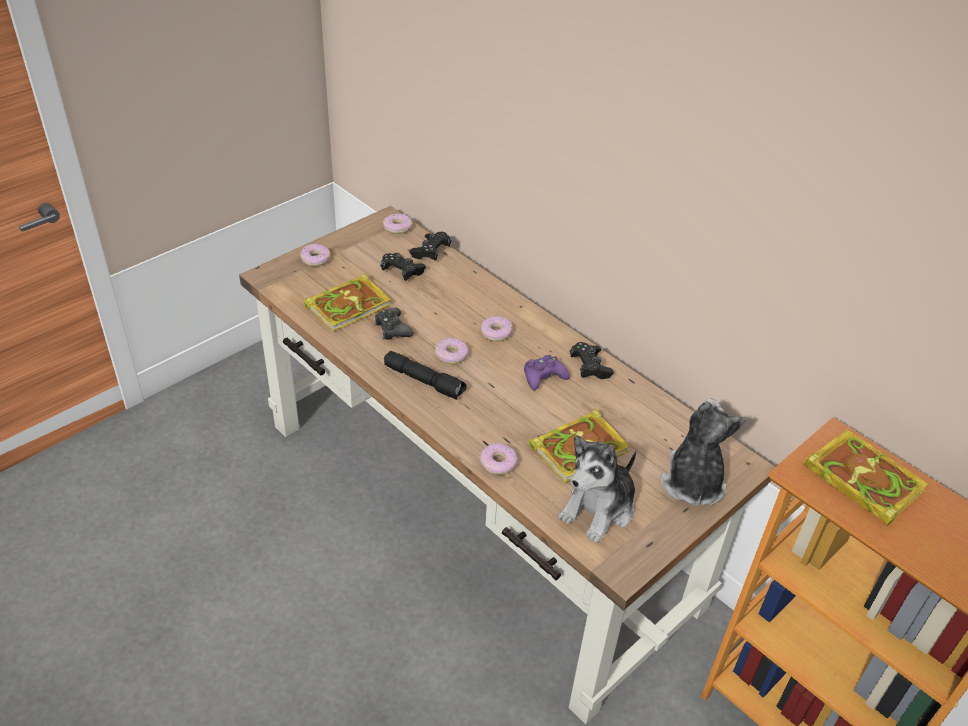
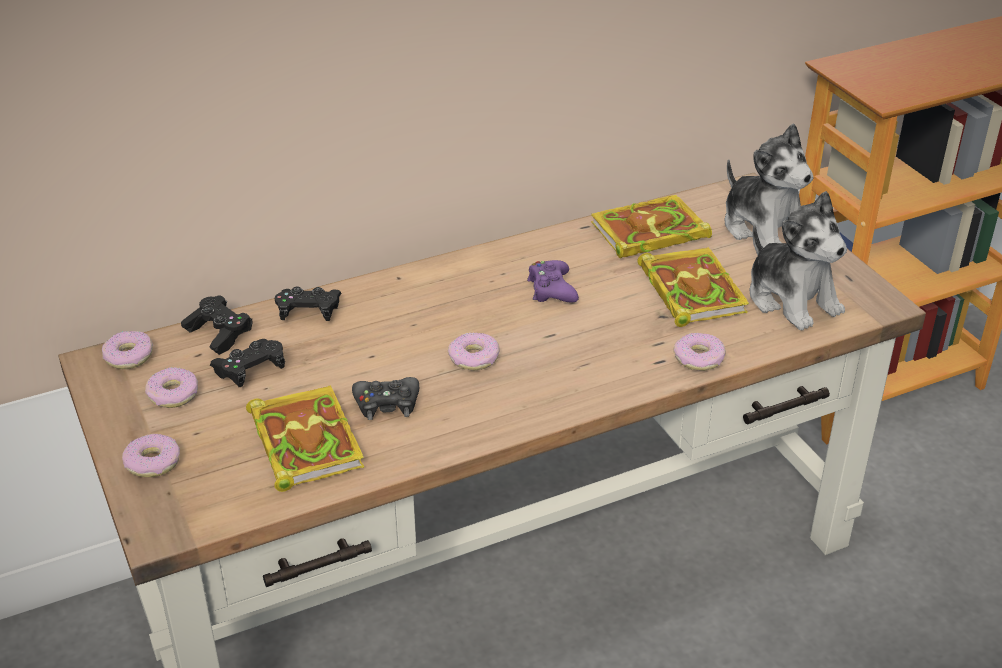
camera: 70 degrees left, 5 degrees down
(425, 381) = (518, 392): black flashlight -> none
(496, 333) = (445, 310): donut -> donut (173, 394)
(590, 367) = (548, 250): black game controller -> black game controller (309, 312)
(692, 482) = (764, 228): plush toy -> plush toy turned 150 degrees counterclockwise
(860, 479) = (895, 71): book -> book (647, 233)

